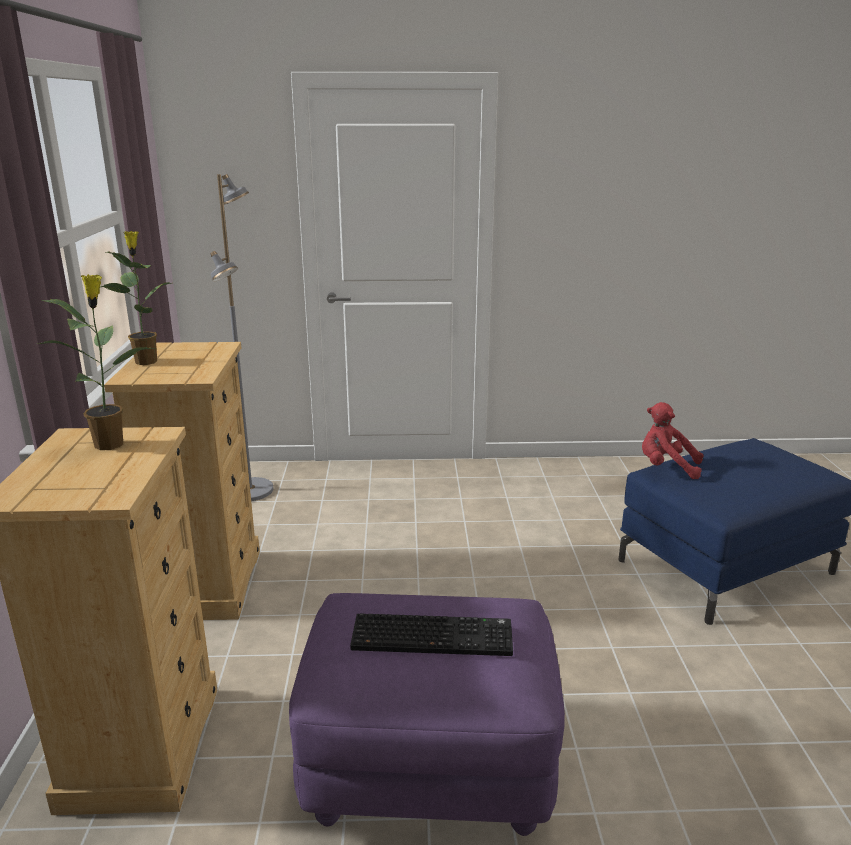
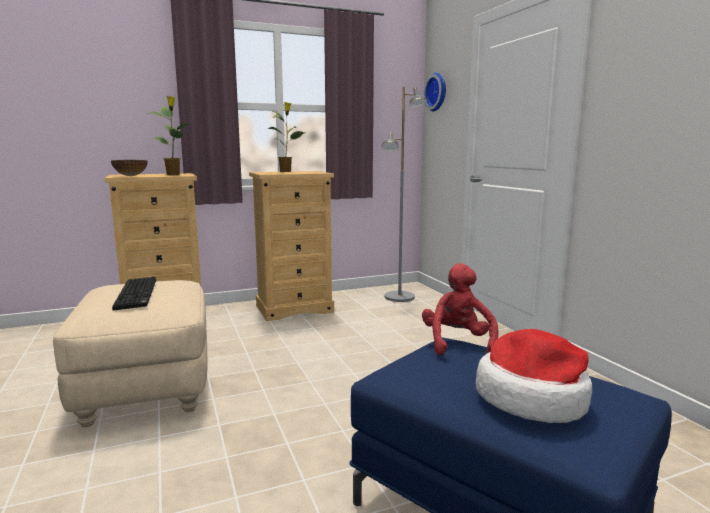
camera: 70 degrees right, 10 degrees down
(102, 483) = (130, 176): none -> bowl
(208, 171) = (437, 92): none -> wall clock
(429, 765) = (147, 388): purple ottoman -> beige ottoman
(770, 468) = (533, 398): none -> hat

